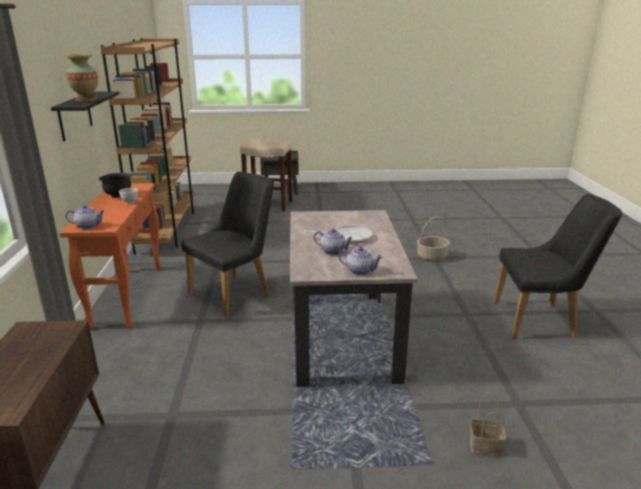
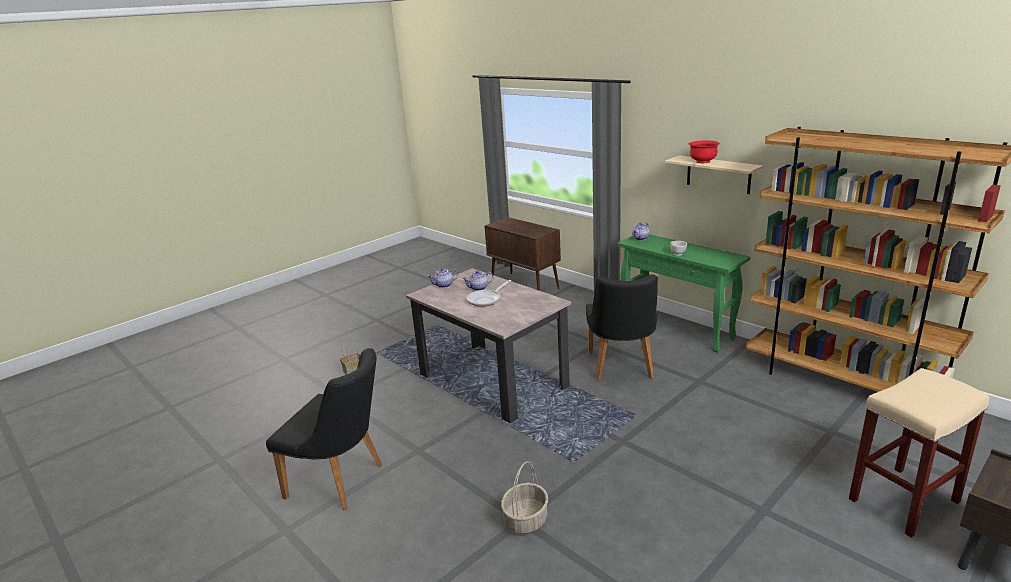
camera: 140 degrees right, 0 degrees up
(75, 115) = (718, 174): black shelf -> beige shelf
(86, 100) = (702, 161): vase -> red bowl
(118, 195) = (706, 253): black bowl -> none
(128, 295) = (678, 330): orange console table -> green console table
(542, 320) = (343, 481): black chair -> black chair turned 120 degrees counterclockwise

